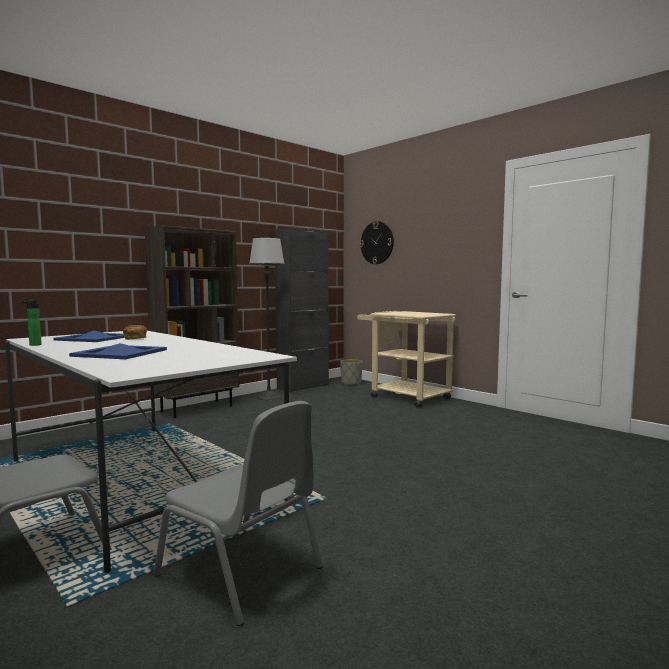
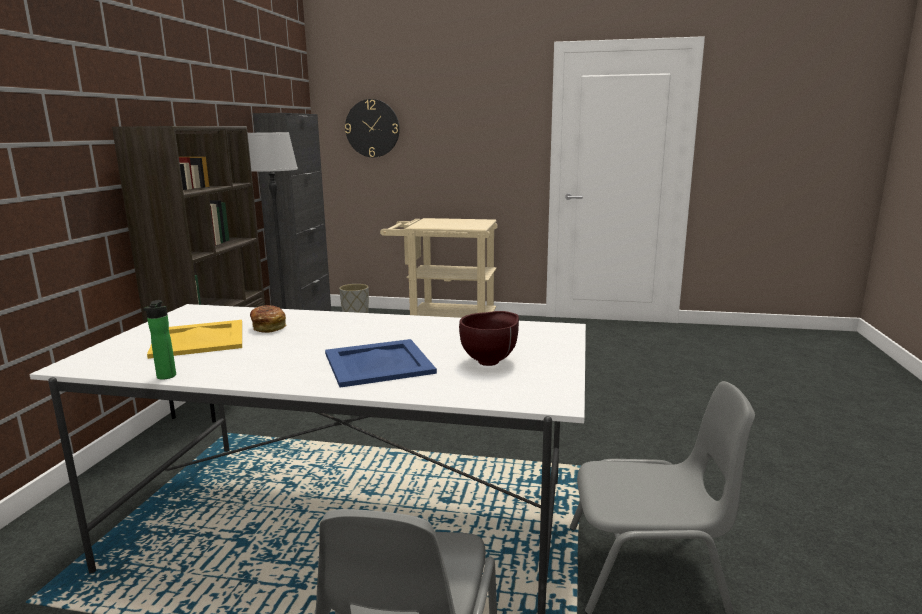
camera: 35 degrees left, 10 degrees up
(94, 338) = (198, 339): blue tray -> yellow tray
(169, 360) = (490, 361): none -> brown bowl

